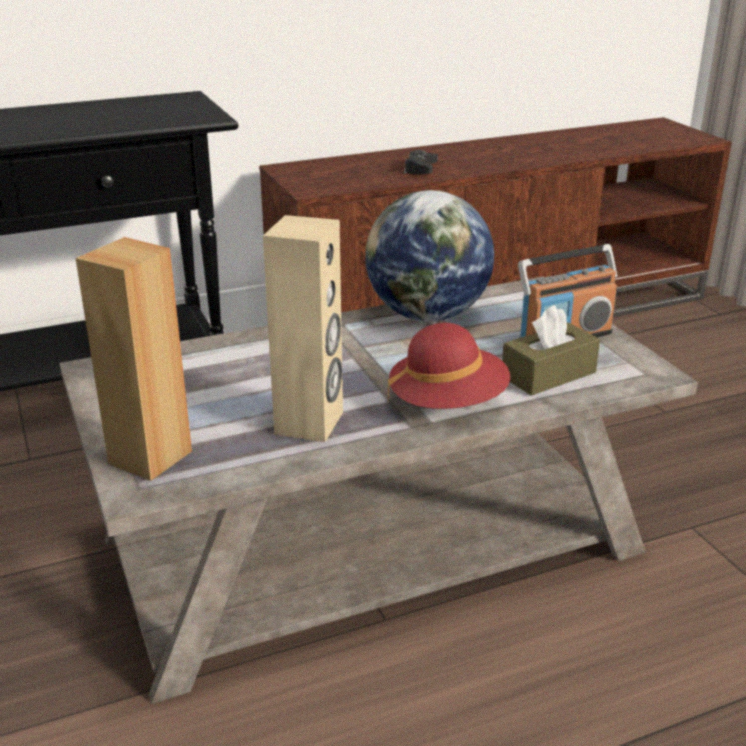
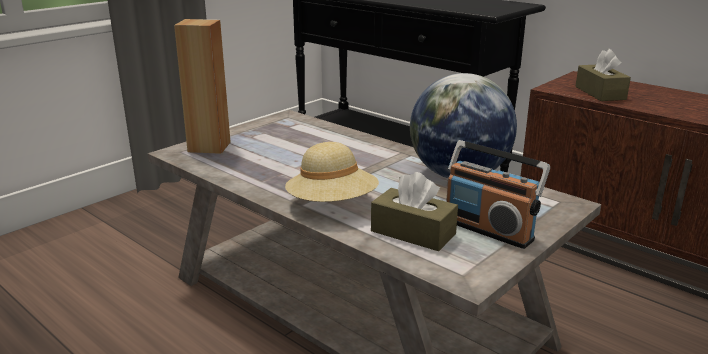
camera: 65 degrees right, 5 degrees down
(310, 423) = (271, 172): beige speaker -> none
(351, 179) = (600, 93): none -> brown tissue box
(420, 169) = (670, 106): black game controller -> none
(447, 403) = (332, 205): red hat -> beige hat

